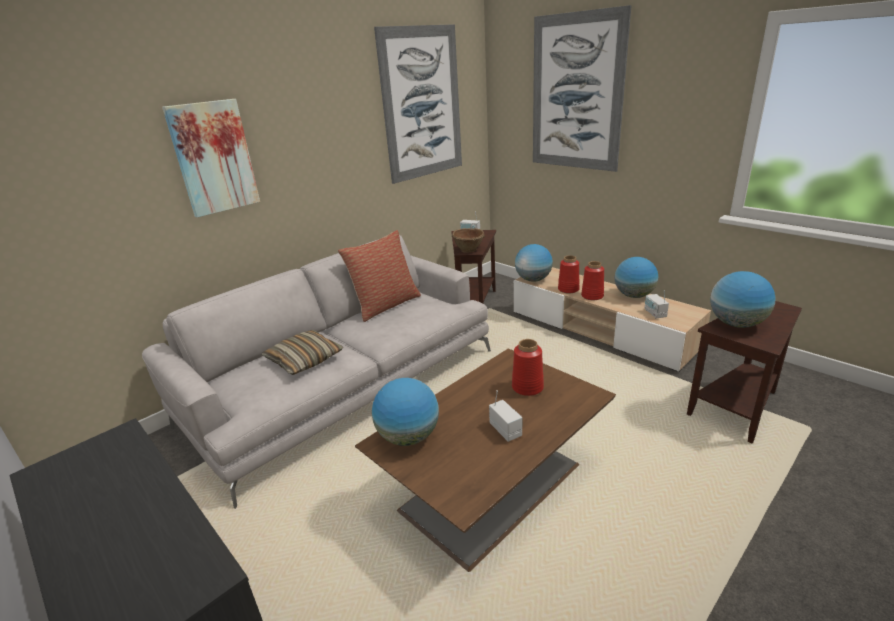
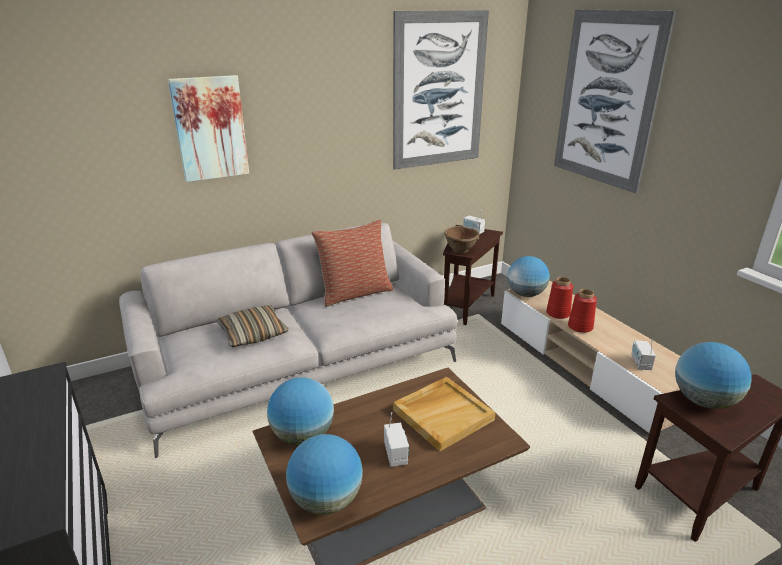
camera: 15 degrees right, 0 degrees up
(527, 387) = (443, 414): red vase -> beige tray
(634, 295) = (628, 336): globe -> globe (326, 500)

